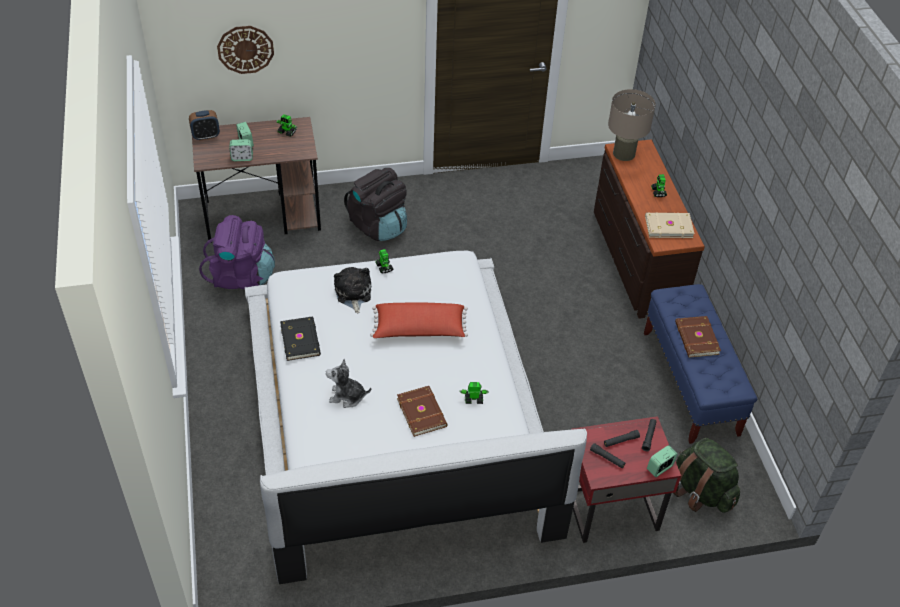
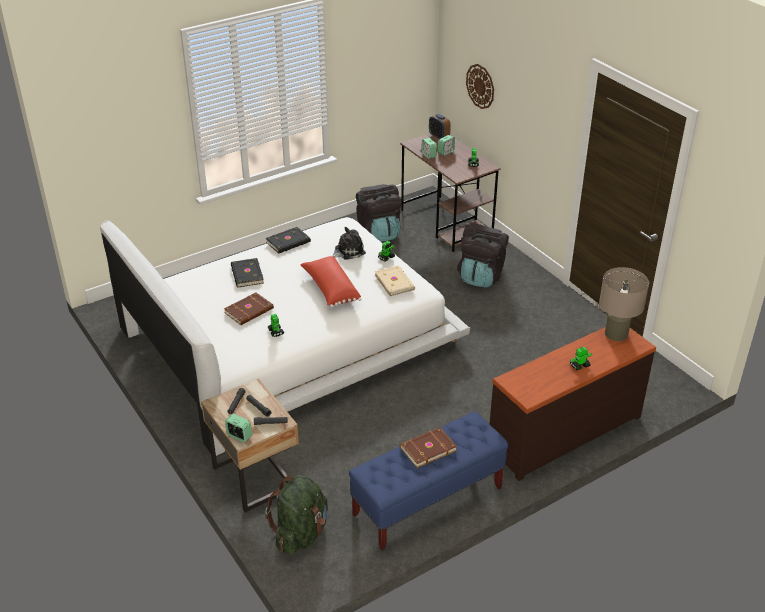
camera: 70 degrees right, 10 degrees down
(241, 276) = (379, 233): purple backpack -> black backpack
(347, 396) = (246, 275): plush toy -> black book
(610, 508) = (256, 477): red nightstand -> beige nightstand
(668, 226) = (535, 380): beige book -> beige book (395, 282)

